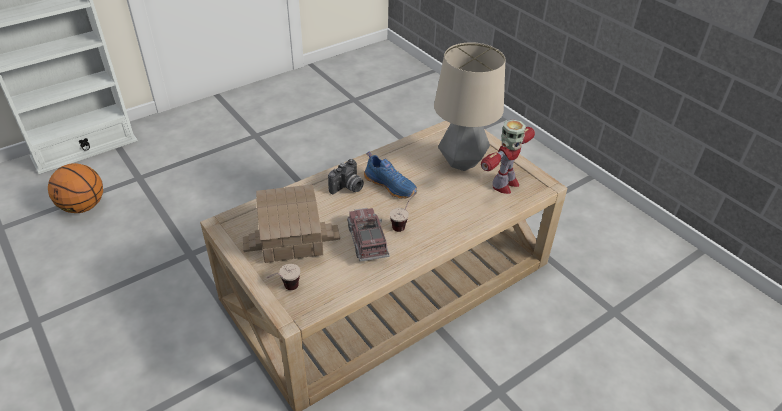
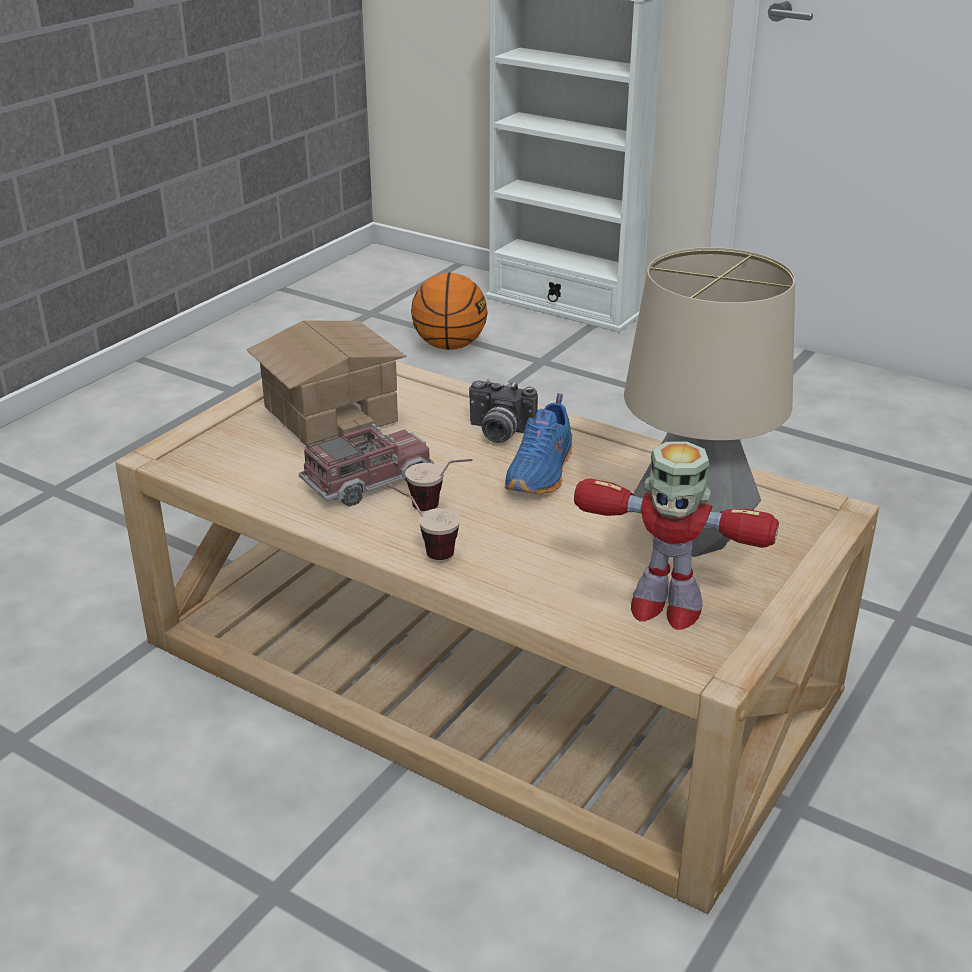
camera: 70 degrees right, 10 degrees down
(285, 290) = (216, 438): cup -> cup (424, 550)

